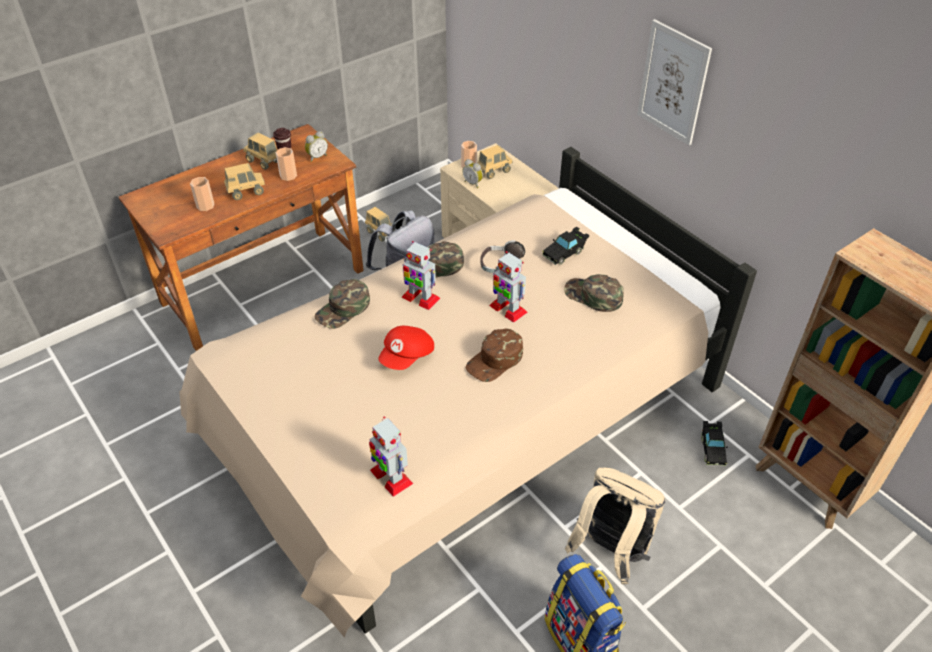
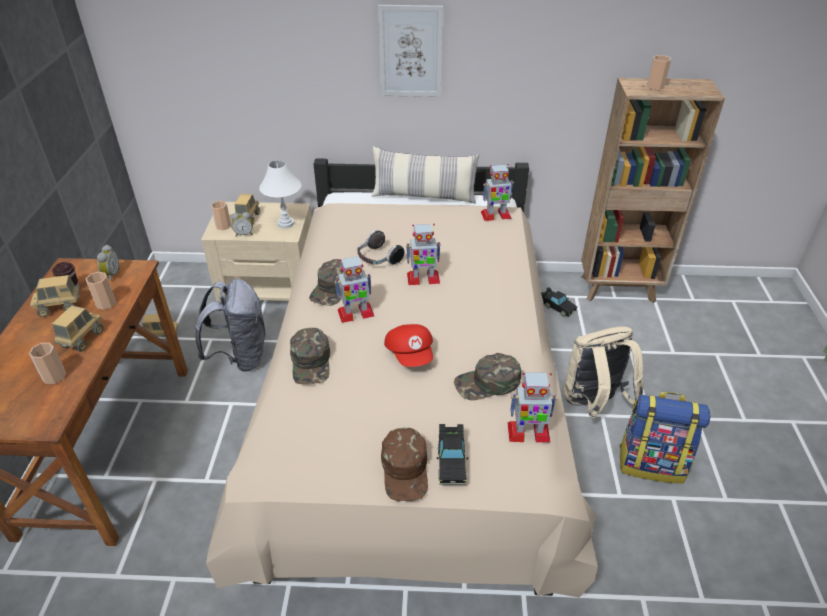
camera: 50 degrees left, 5 degrees down
(495, 360) = (467, 312): brown cap -> brown cap (405, 469)
(514, 194) = (285, 224): none -> white table lamp
(565, 253) = (401, 225): black toy car -> black toy car (451, 461)
(593, 296) = (458, 237): green cap -> green cap (487, 383)
(630, 241) = (424, 196): none -> pillow
(660, 301) = (495, 215): none -> toy robot
(894, 263) = (655, 87): none -> cup

